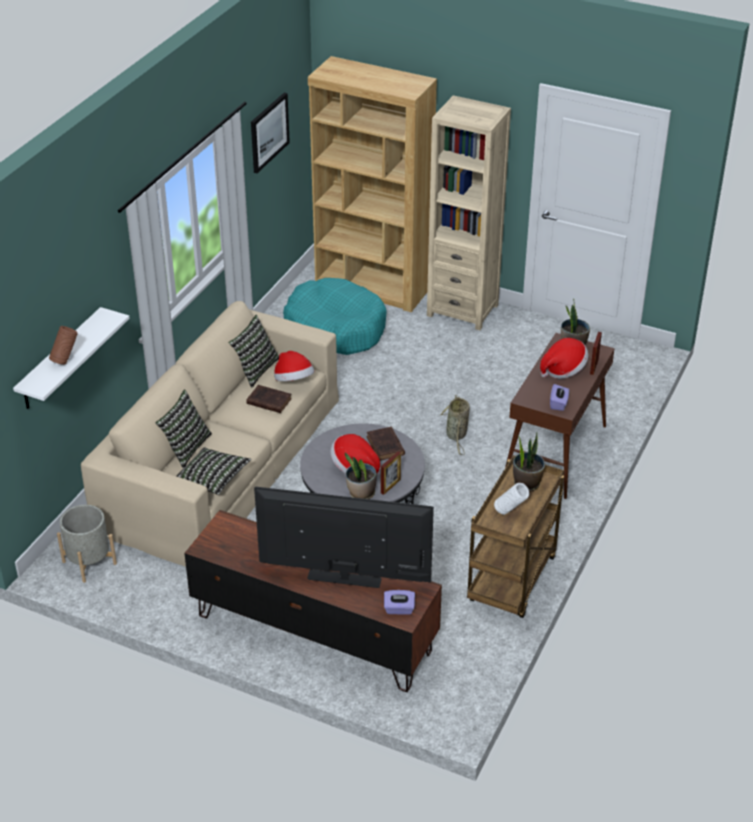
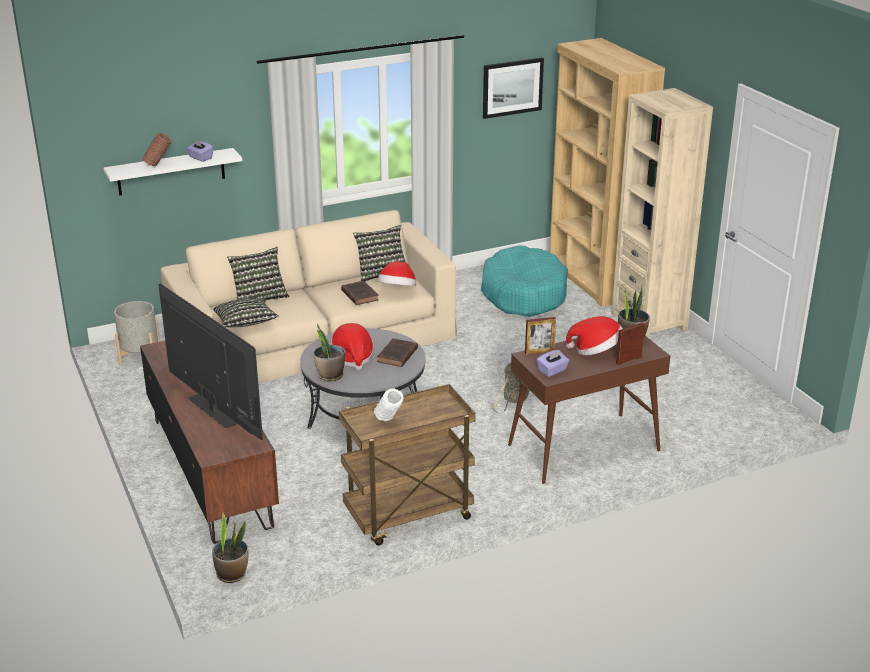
camera: 40 degrees right, 10 degrees down
(390, 486) = (359, 381): picture frame -> picture frame (539, 352)
(399, 609) = (217, 448): purple tissue box -> purple tissue box (200, 158)
(526, 483) = (435, 410): potted plant -> potted plant (232, 574)

